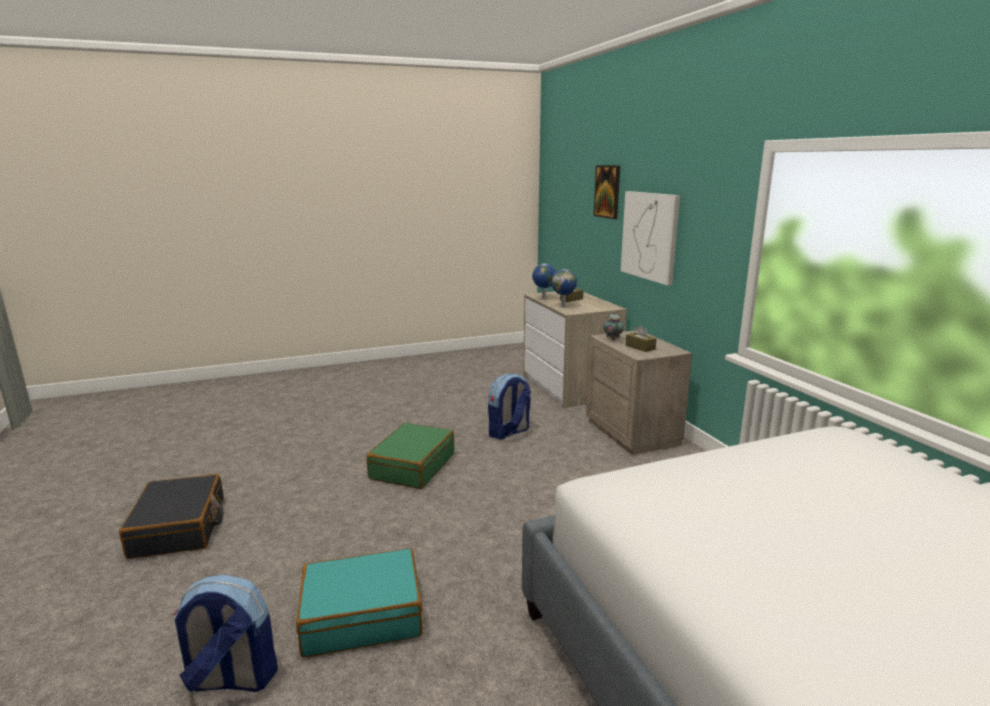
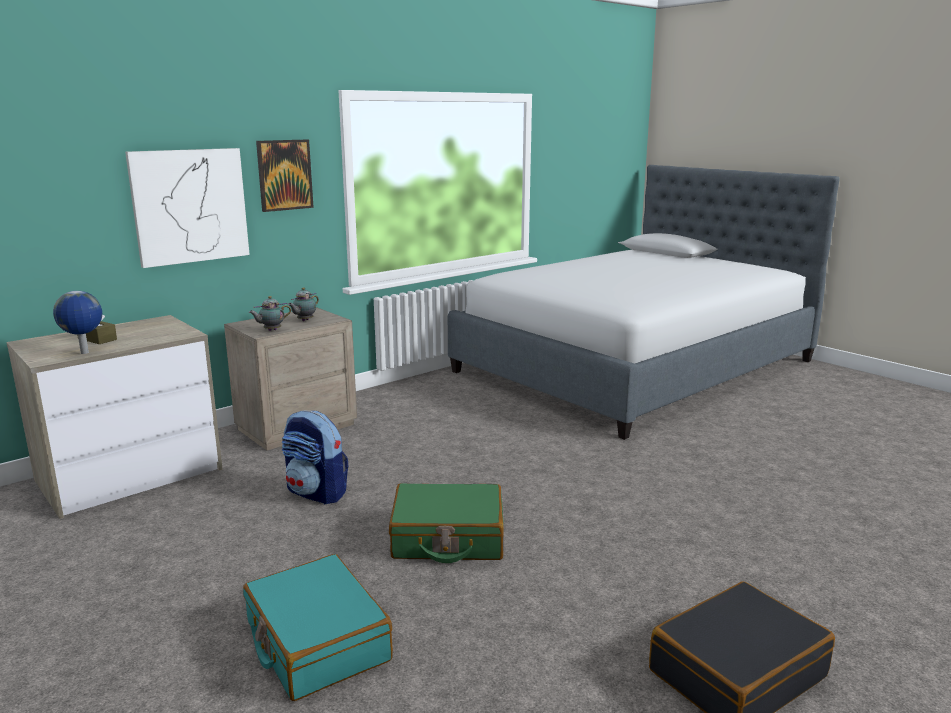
camera: 110 degrees left, 0 degrees up
(231, 679) = (814, 524): backpack -> none
(362, 615) = (699, 494): turquoise suitcase -> turquoise suitcase (316, 642)
(563, 306) = (147, 339): globe -> none
(607, 191) = (59, 157): picture -> picture (284, 175)
(640, 347) = (304, 320): brown tissue box -> teapot

